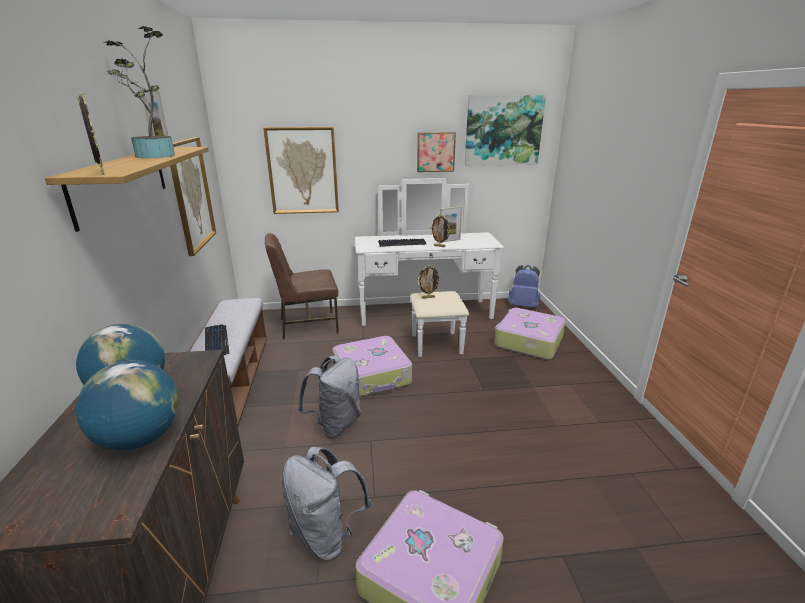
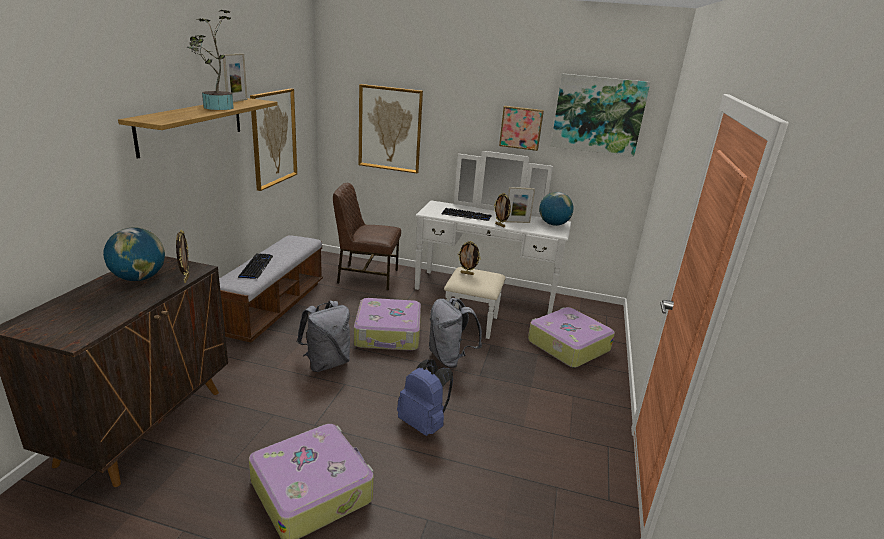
camera: 20 degrees right, 0 degrees up
(101, 173) = (154, 120): picture frame -> picture frame (186, 279)
(140, 438) = (120, 306): globe -> globe (553, 224)
(326, 534) = (259, 436): grey backpack -> grey backpack (450, 358)
(523, 305) = (597, 310): blue backpack -> blue backpack (424, 424)

